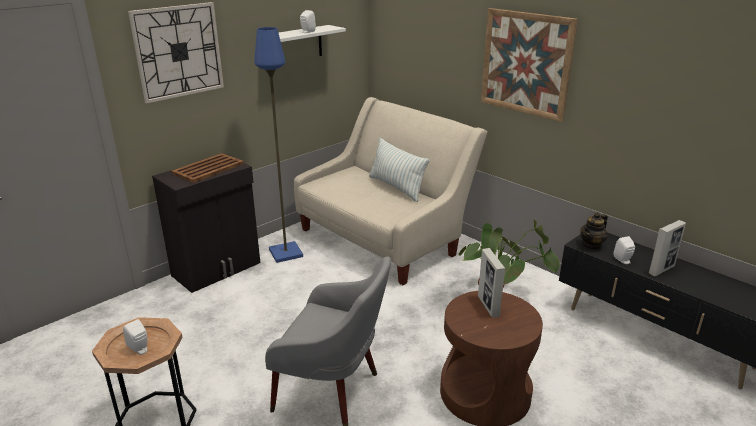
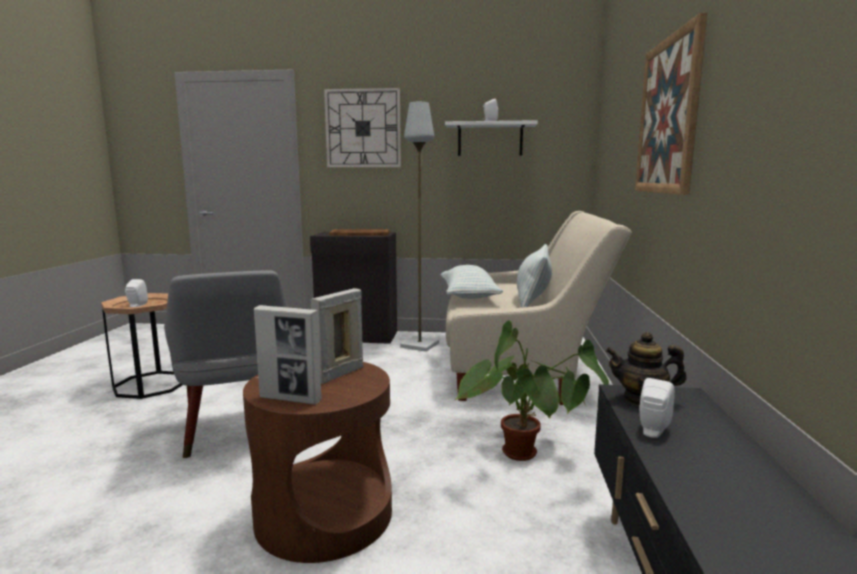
camera: 50 degrees right, 15 degrees down
(285, 253) = (419, 345): blue floor lamp -> grey floor lamp
(352, 200) = (468, 296): none -> pillow
(661, 270) = (702, 471): picture frame -> picture frame (290, 399)

